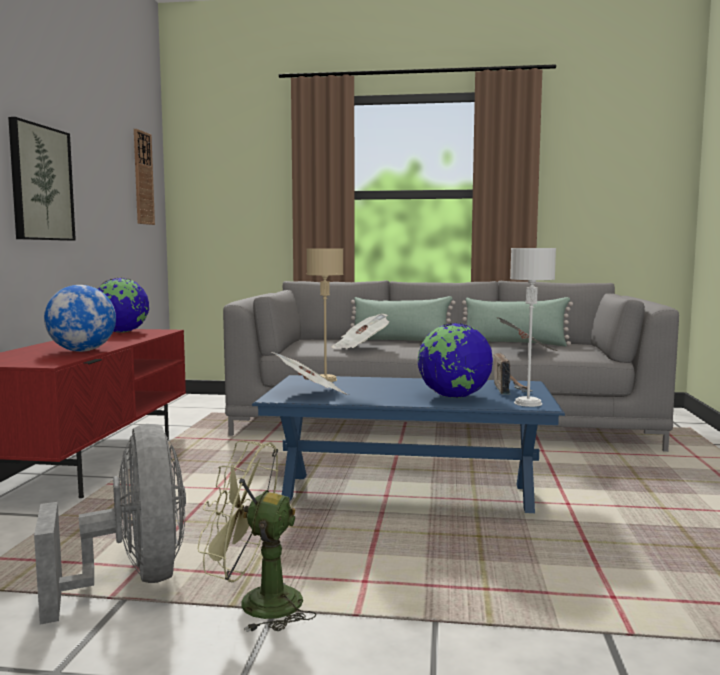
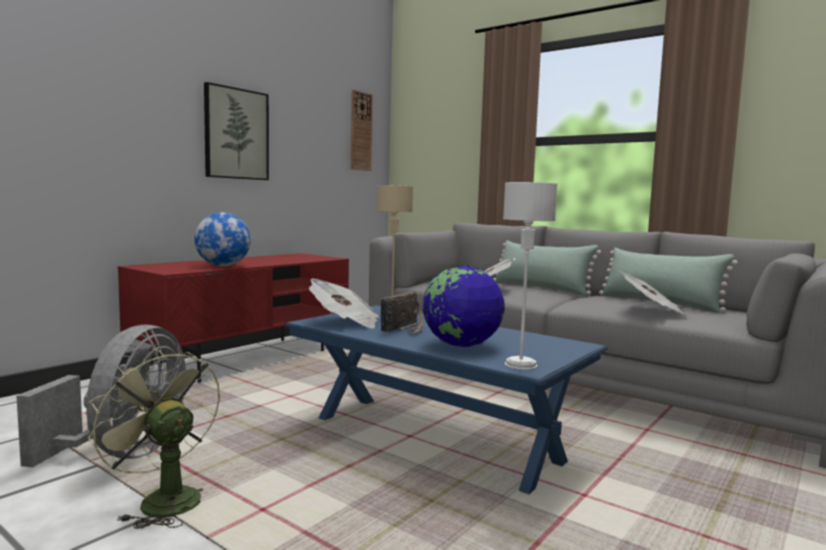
camera: 30 degrees right, 0 degrees up
(121, 332) = (298, 256): globe -> none
(509, 390) = (539, 348): radio -> radio (406, 330)

